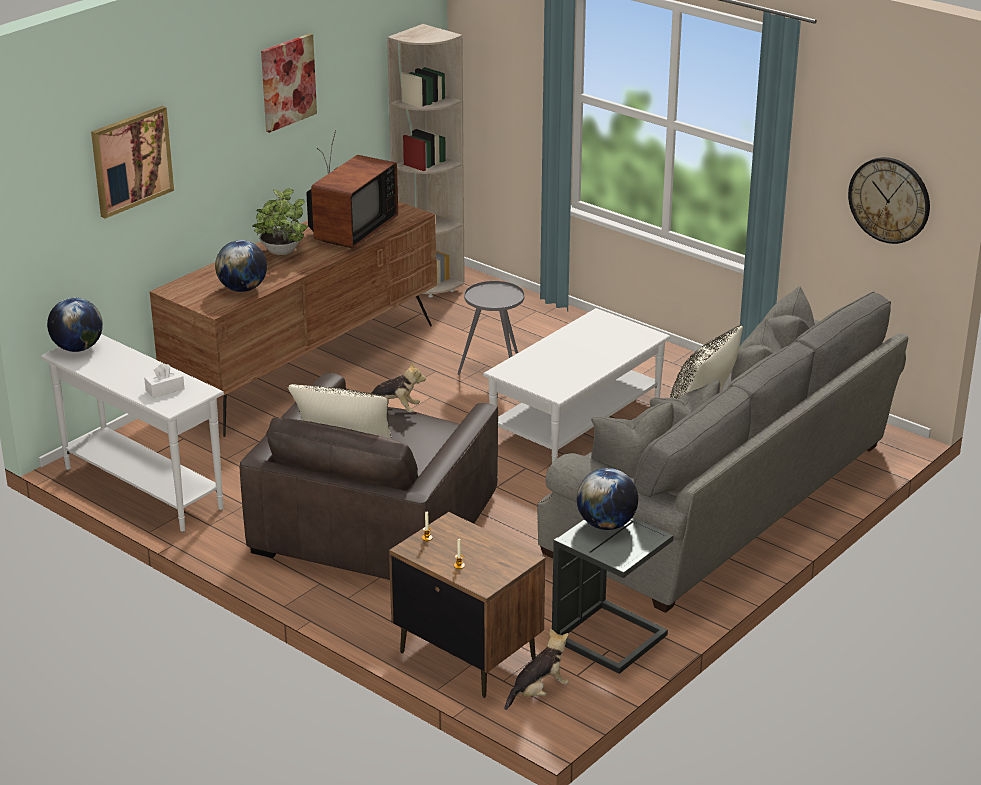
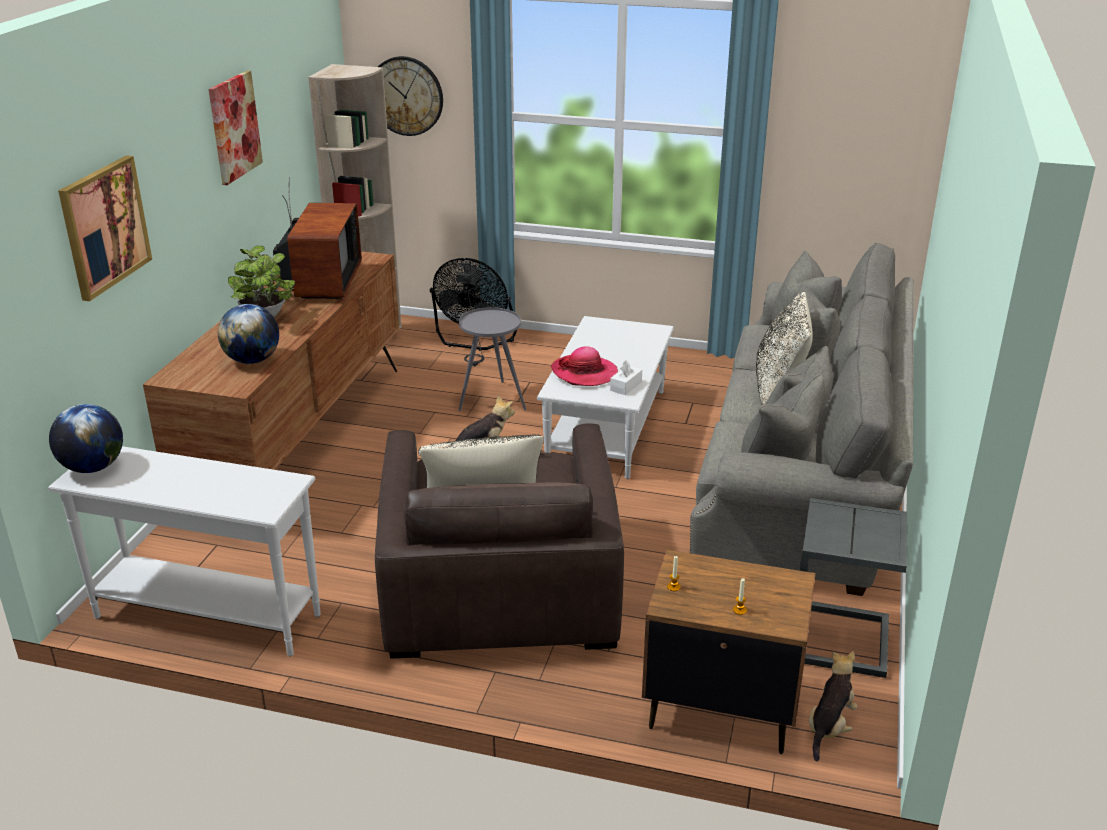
camera: 25 degrees left, 0 degrees up
(165, 389) = (242, 491): white tissue box -> white tissue box (626, 386)
(521, 314) = (471, 343): none -> black fan
(544, 361) = (584, 373): none -> hat
(606, 524) = (835, 518): globe -> none
(889, 200) = (868, 154): wall clock -> wall clock (406, 96)

